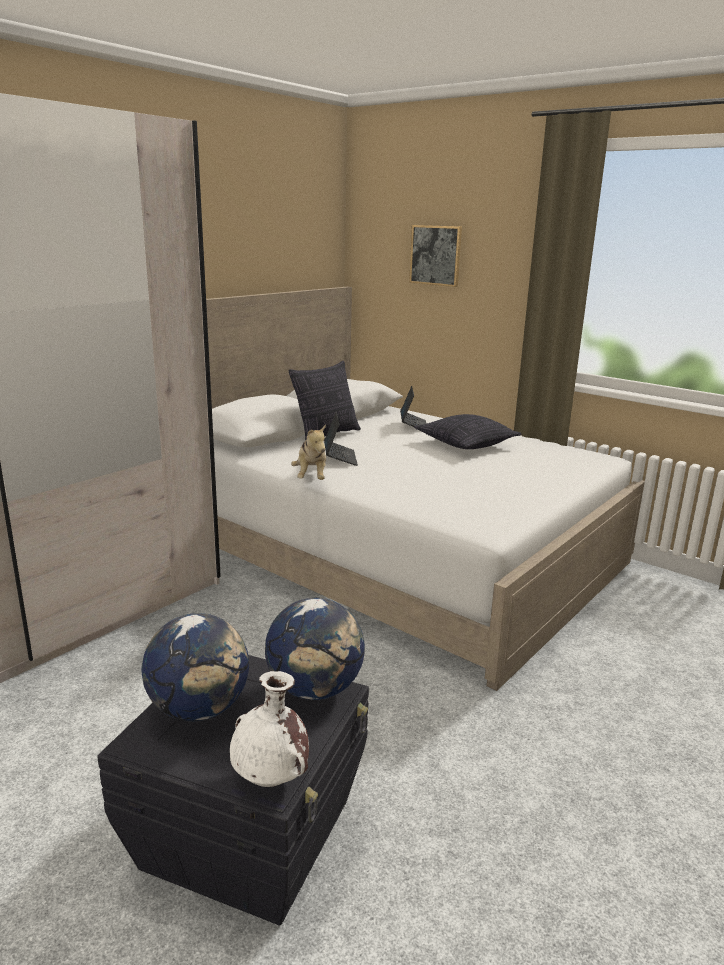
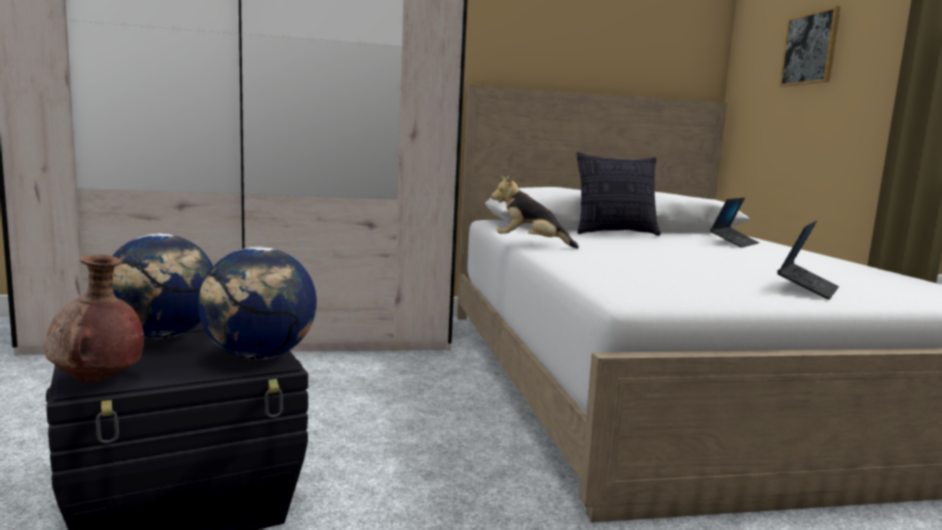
camera: 40 degrees right, 10 degrees down
(271, 778) = (98, 381): white vase -> brown vase
(311, 477) = (530, 244): plush toy -> plush toy turned 75 degrees clockwise
(340, 458) = (592, 242): laptop -> laptop (807, 289)
(466, 444) = (771, 258): pillow -> none

